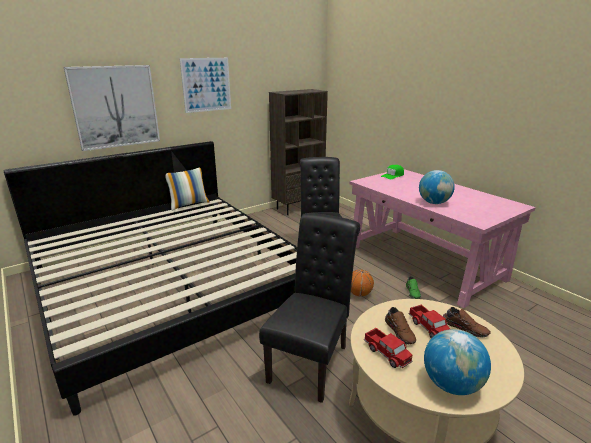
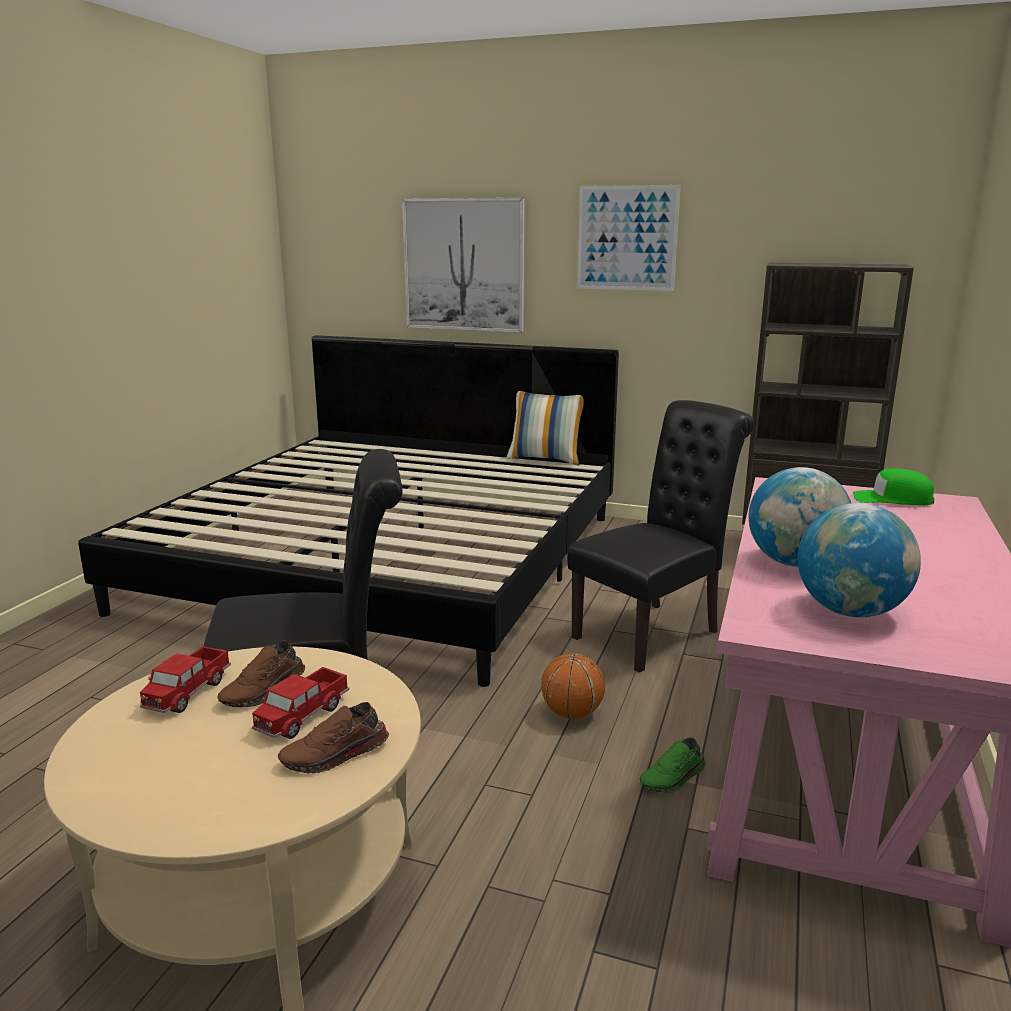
camera: 55 degrees right, 5 degrees down
(451, 384) = (125, 769): globe -> globe (850, 611)
(465, 328) = (335, 755): brown shoe -> brown shoe turned 60 degrees clockwise

